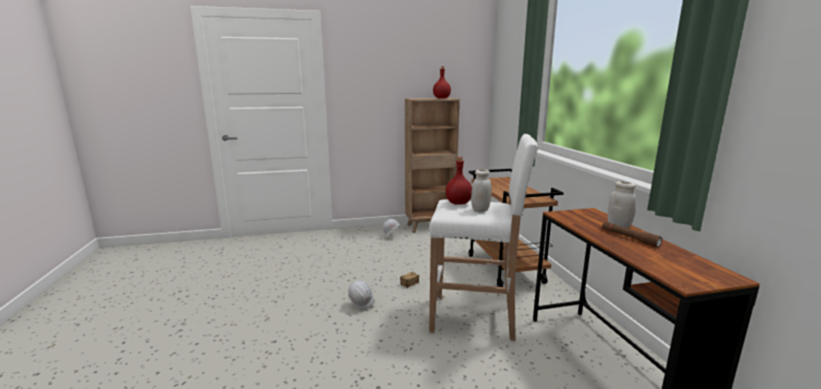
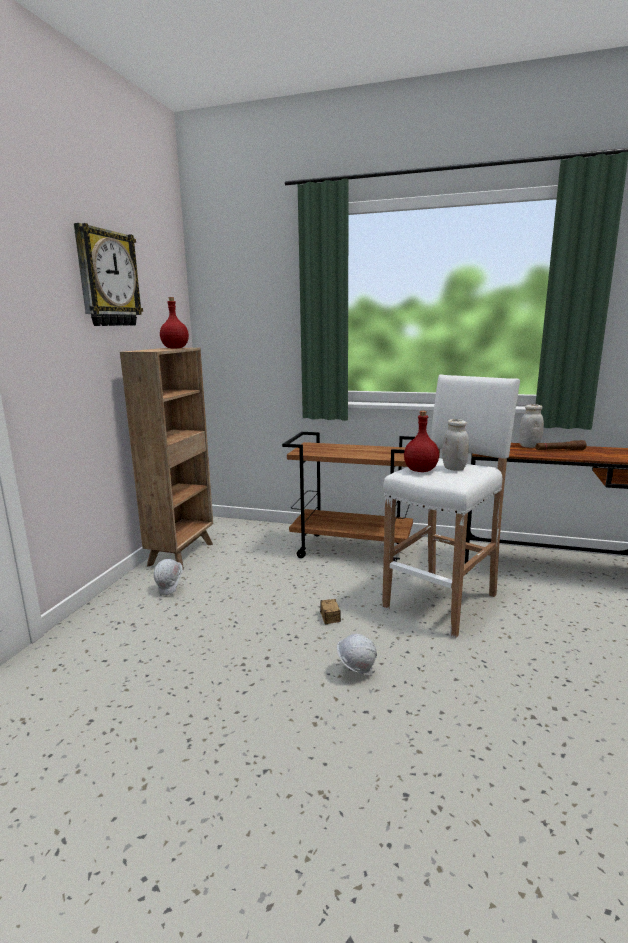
camera: 60 degrees left, 0 degrees up
(408, 57) = (107, 279): none -> wall clock

